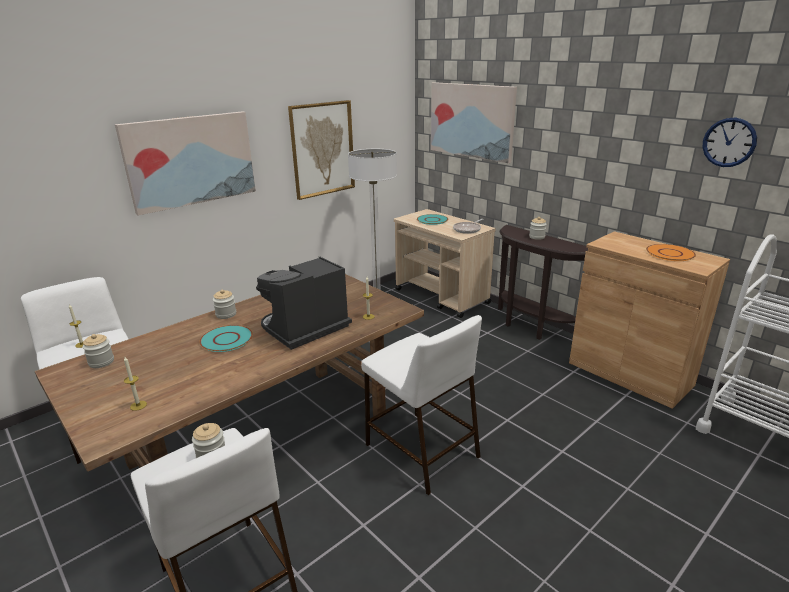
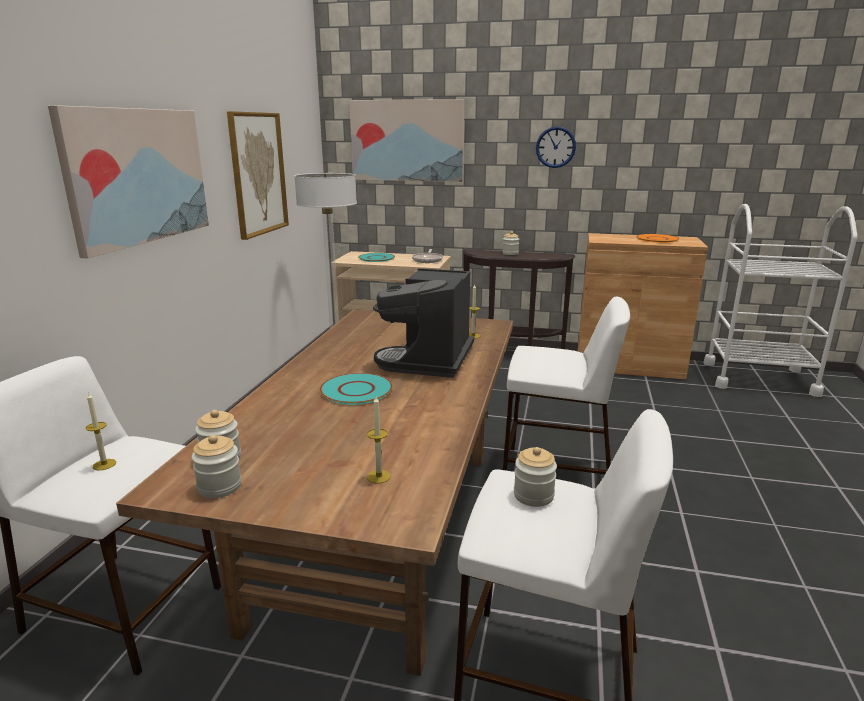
camera: 35 degrees left, 5 degrees down
(226, 314) = (304, 371): jar -> jar (219, 487)
(729, 142) = (684, 135): wall clock -> wall clock (555, 147)

